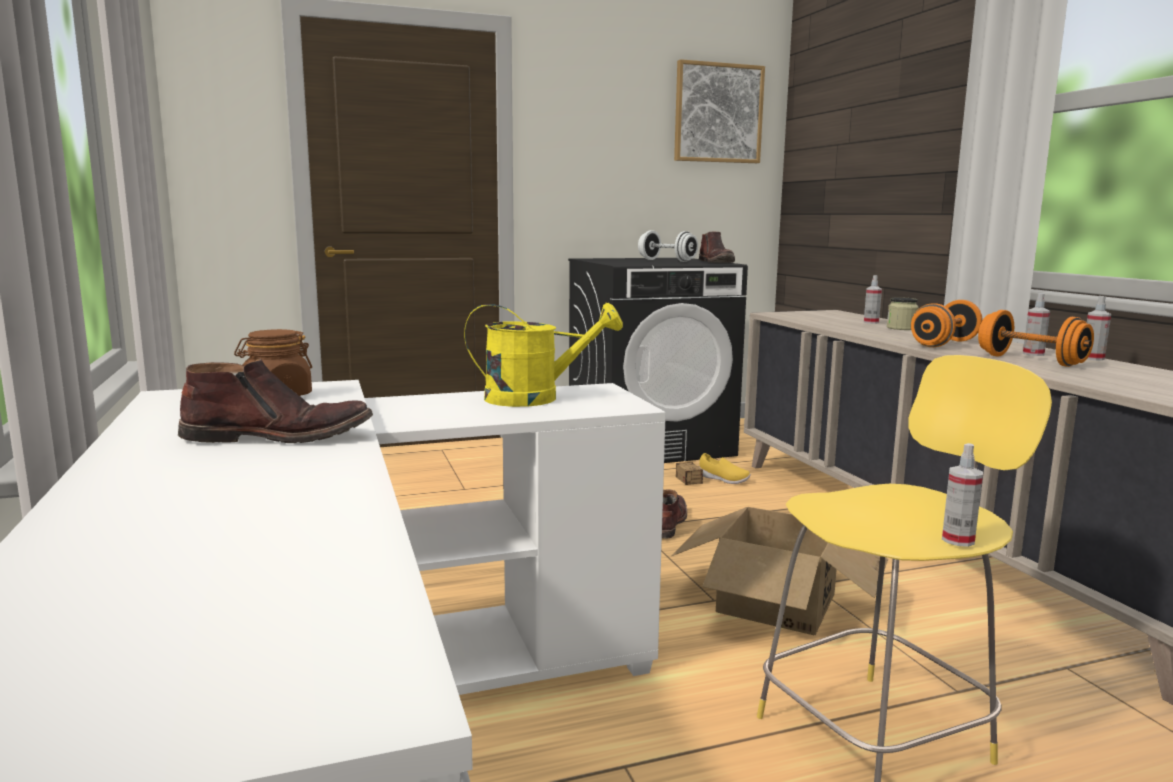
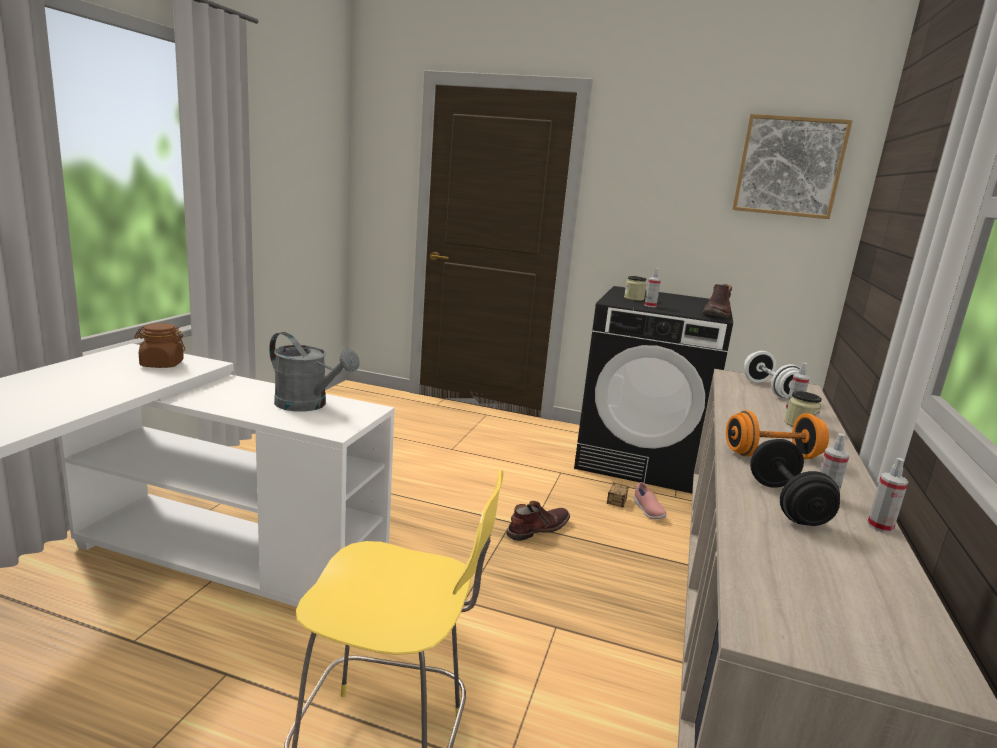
camera: 35 degrees right, 5 degrees up
(279, 436) = (78, 393): brown boot -> none
(535, 398) = (308, 405): yellow watering can -> grey watering can
(624, 261) = (634, 298): none -> jar
(667, 260) = (680, 303): white dumbbell -> white dumbbell (769, 389)
(723, 479) = (647, 511): yellow shoe -> pink shoe
(776, 602) = (503, 625): cardboard box -> none
(958, 540) = (369, 629): spray bottle -> spray bottle (650, 306)
(1031, 361) = (786, 503): orange dumbbell -> black dumbbell

